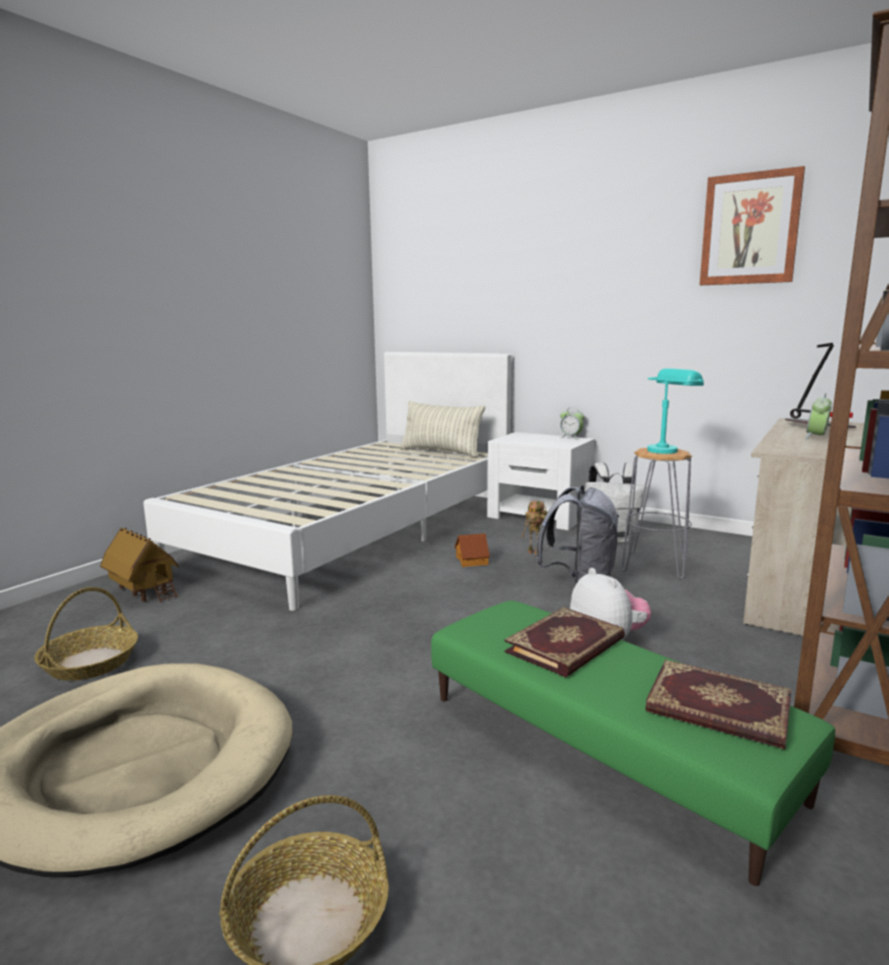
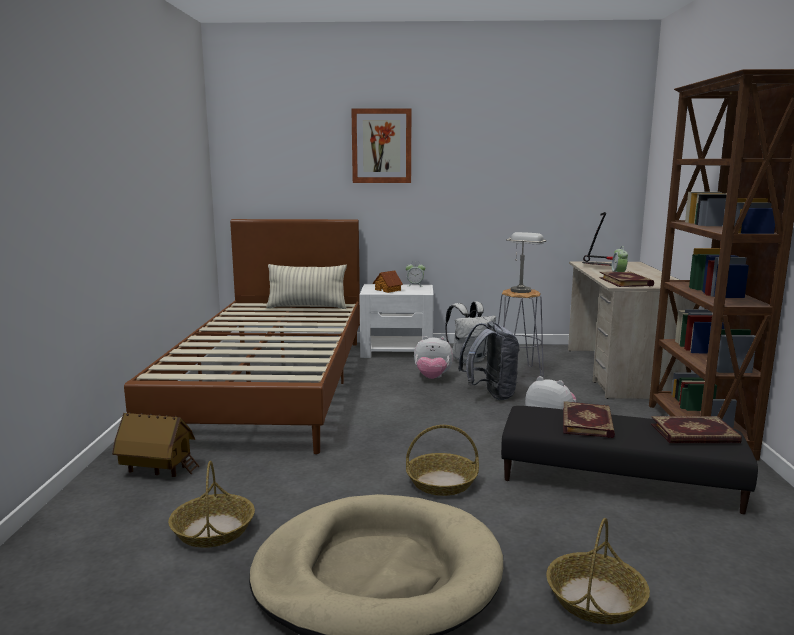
camera: 30 degrees left, 0 degrees up
(358, 530) = (271, 385): white bed -> brown bed
(364, 679) = (442, 482): none -> basket
(472, 560) = (397, 391): toy house -> toy house (388, 290)
(535, 553) = (432, 378): toy robot -> plush toy
(602, 746) = (617, 478): green ottoman -> black ottoman
(668, 449) = (522, 289): turquoise table lamp -> grey table lamp
(750, 229) = (538, 131): picture -> picture (381, 146)
(804, 447) = (626, 281): none -> book

